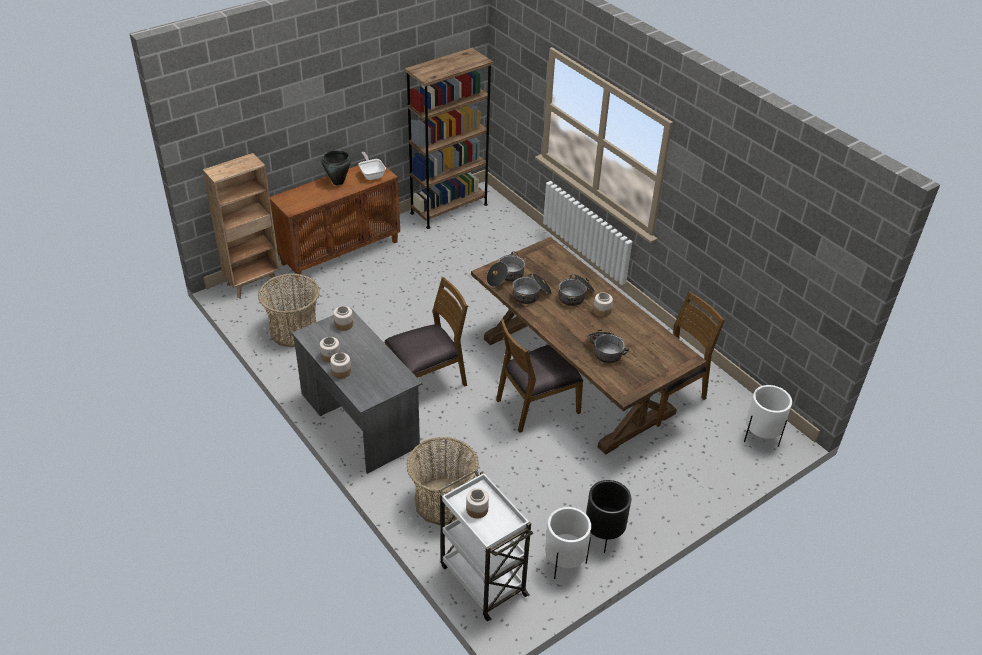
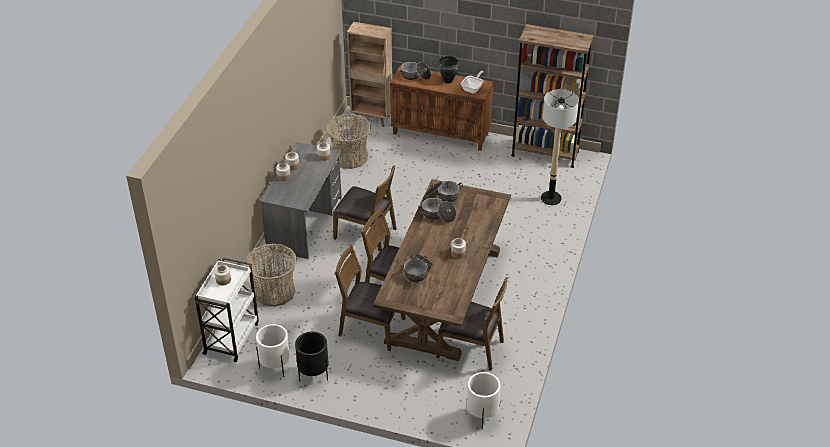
camera: 55 degrees right, 0 degrees up
(514, 239) = (551, 198): none -> floor lamp
(573, 452) = (371, 327): none -> brown chair
(575, 295) = (460, 234): cooking pot -> cooking pot (415, 76)

